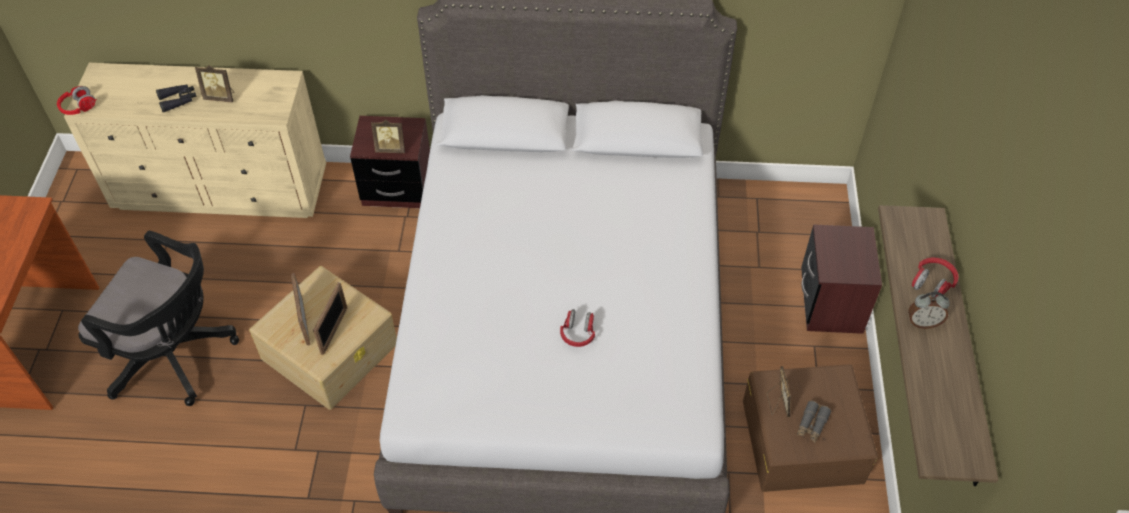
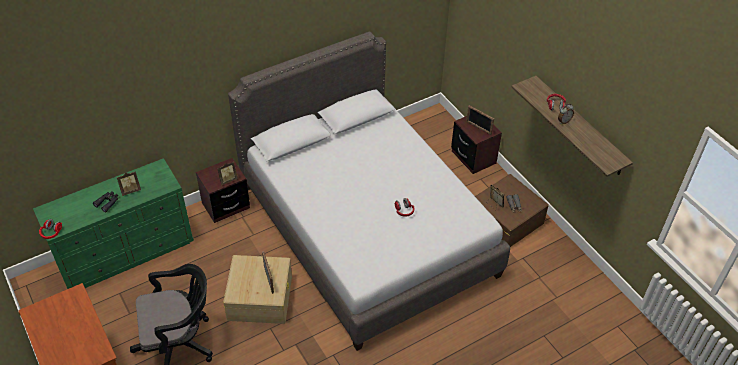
camera: 35 degrees left, 5 degrees down
(222, 188) = (127, 252): beige dresser -> green dresser
(304, 321) = (249, 283): picture frame -> picture frame (478, 127)

